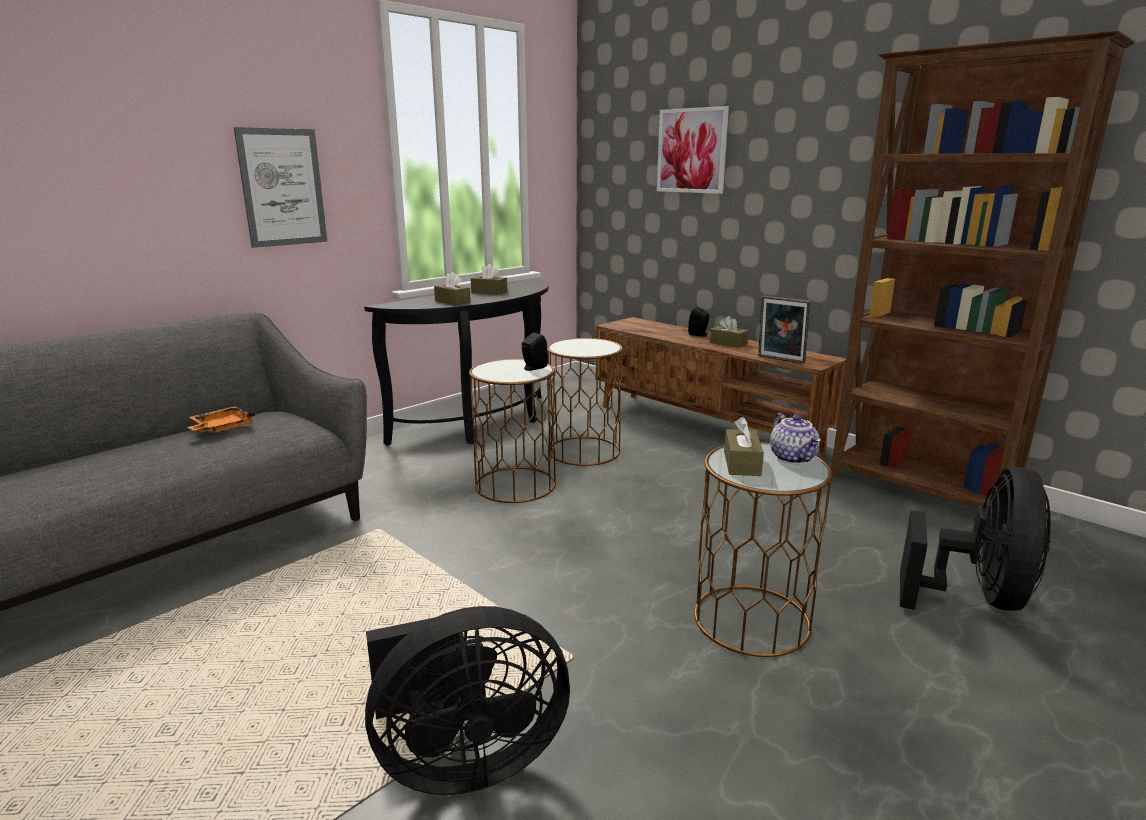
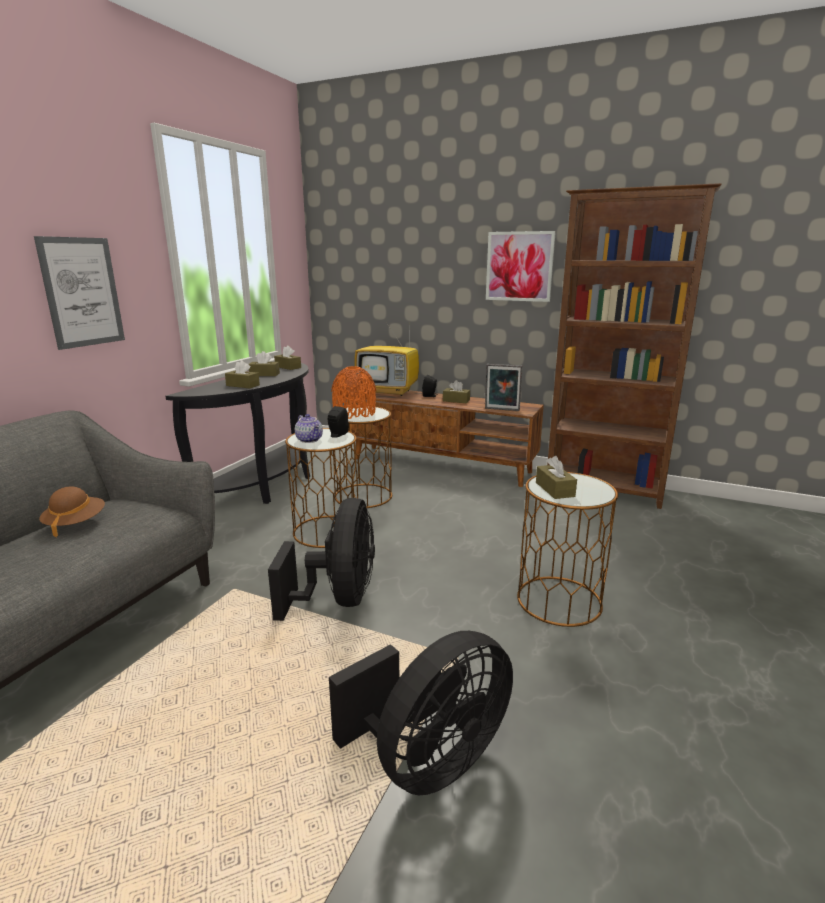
camera: 20 degrees left, 0 degrees up
(221, 428) = (75, 523): orange tray -> brown hat
(524, 285) = (288, 367): none -> brown tissue box
(577, 346) = (354, 413): none -> orange vase
(651, 325) = (389, 391): none -> television
(692, 151) = (410, 256): picture -> picture (519, 266)
(794, 458) = (583, 480): teapot -> teapot (310, 440)
(976, 597) = (677, 556): black fan -> black fan (339, 599)

